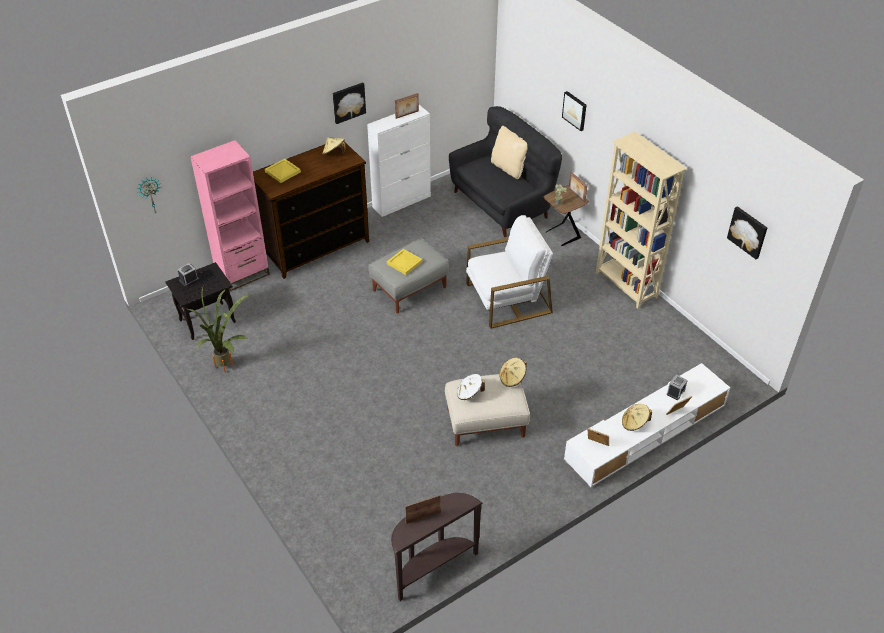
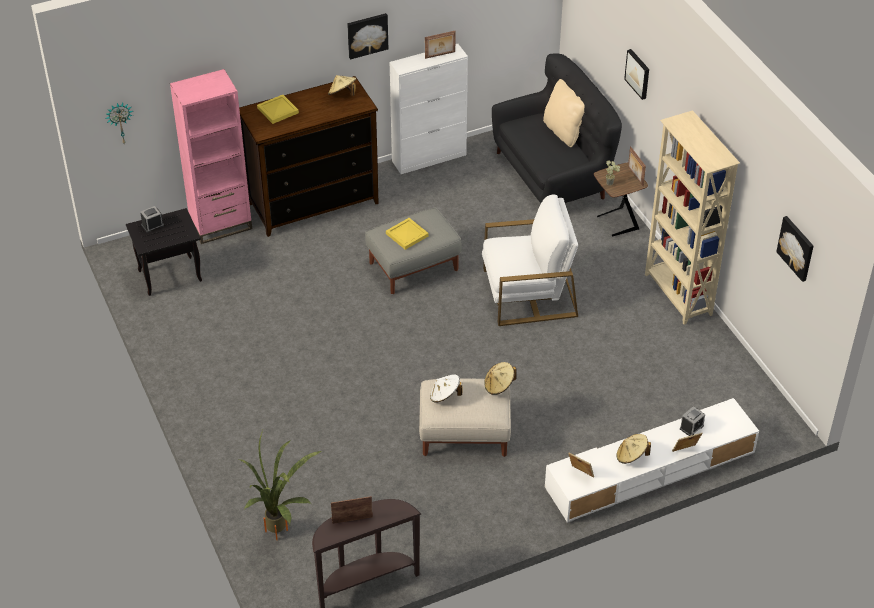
camera: 10 degrees right, 0 degrees up
(227, 369) = (182, 334): potted plant -> potted plant (280, 535)

